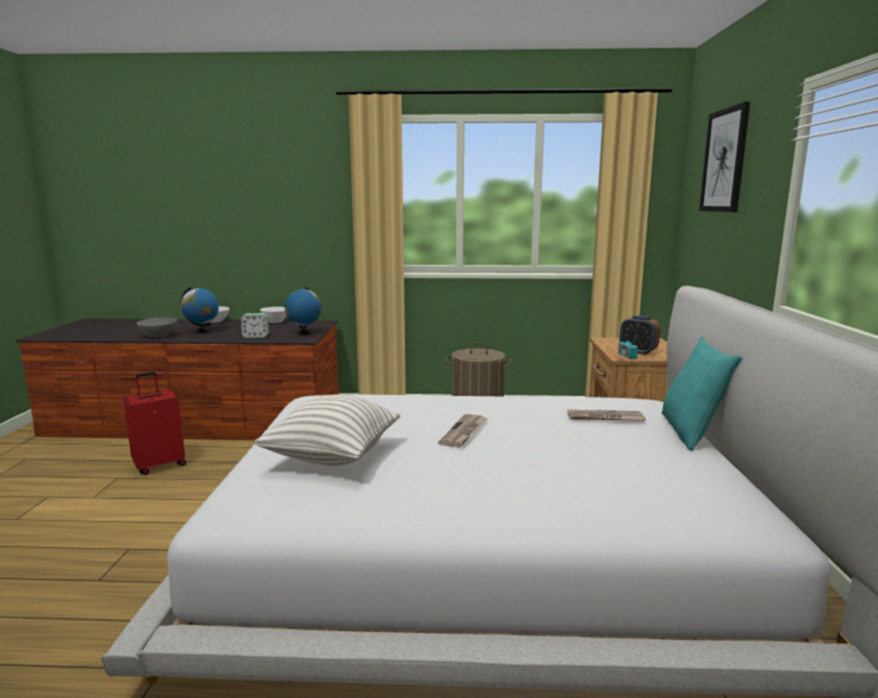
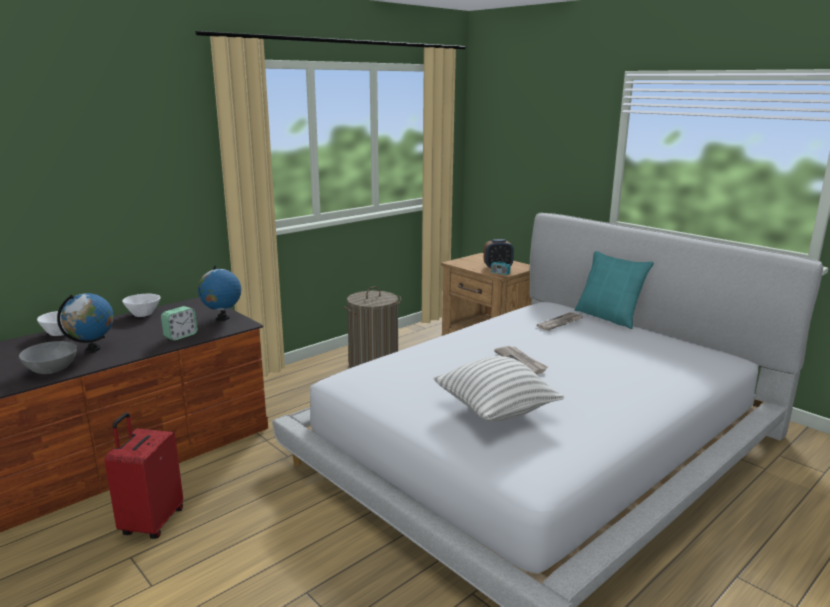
camera: 45 degrees left, 5 degrees up
(725, 161) = (531, 113): picture -> none

